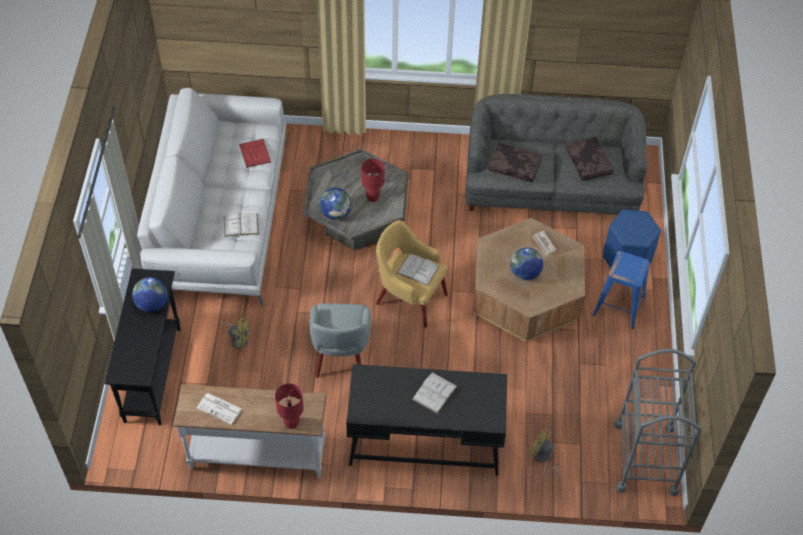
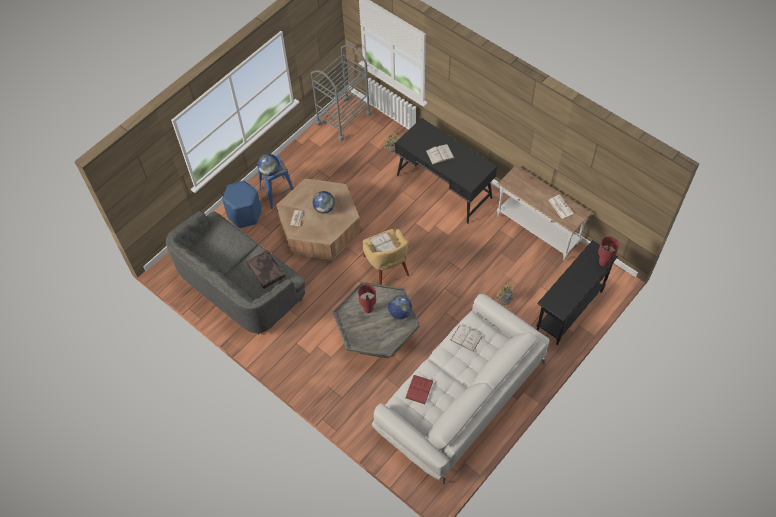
camera: 140 degrees left, 5 degrees up
(152, 304) = (563, 288): globe -> globe (270, 171)
(291, 423) = (526, 178): red table lamp -> red table lamp (603, 263)
(340, 355) = (452, 257): grey armchair -> none
(589, 163) = (221, 246): brown pillow -> none

